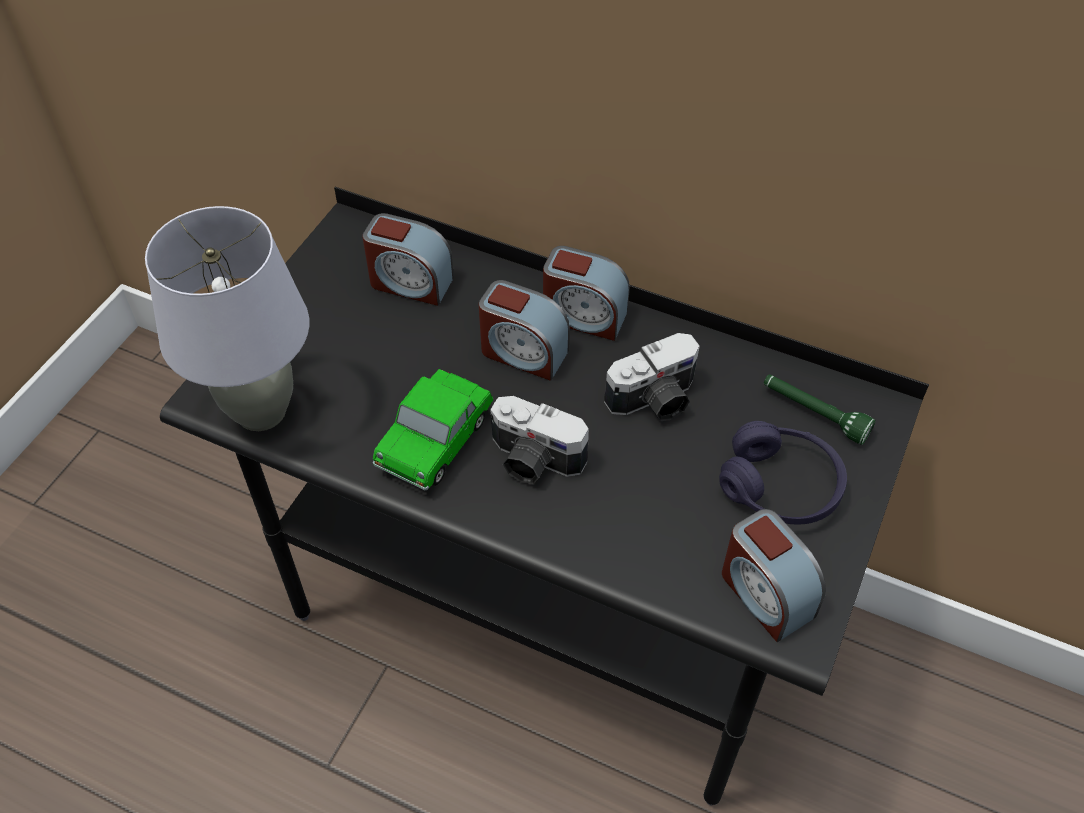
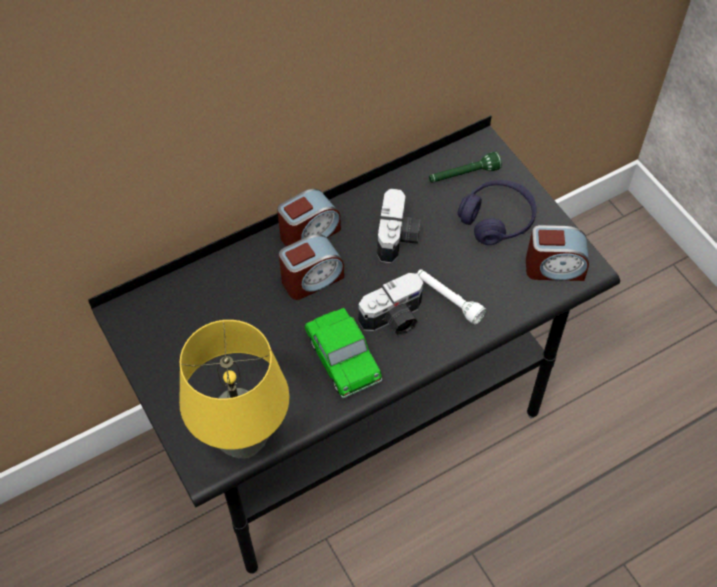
camera: 55 degrees left, 5 degrees up
(260, 411) = (243, 442): grey table lamp -> yellow table lamp
(410, 282) = (204, 305): alarm clock -> none
(609, 500) = (448, 299): none -> white flashlight

